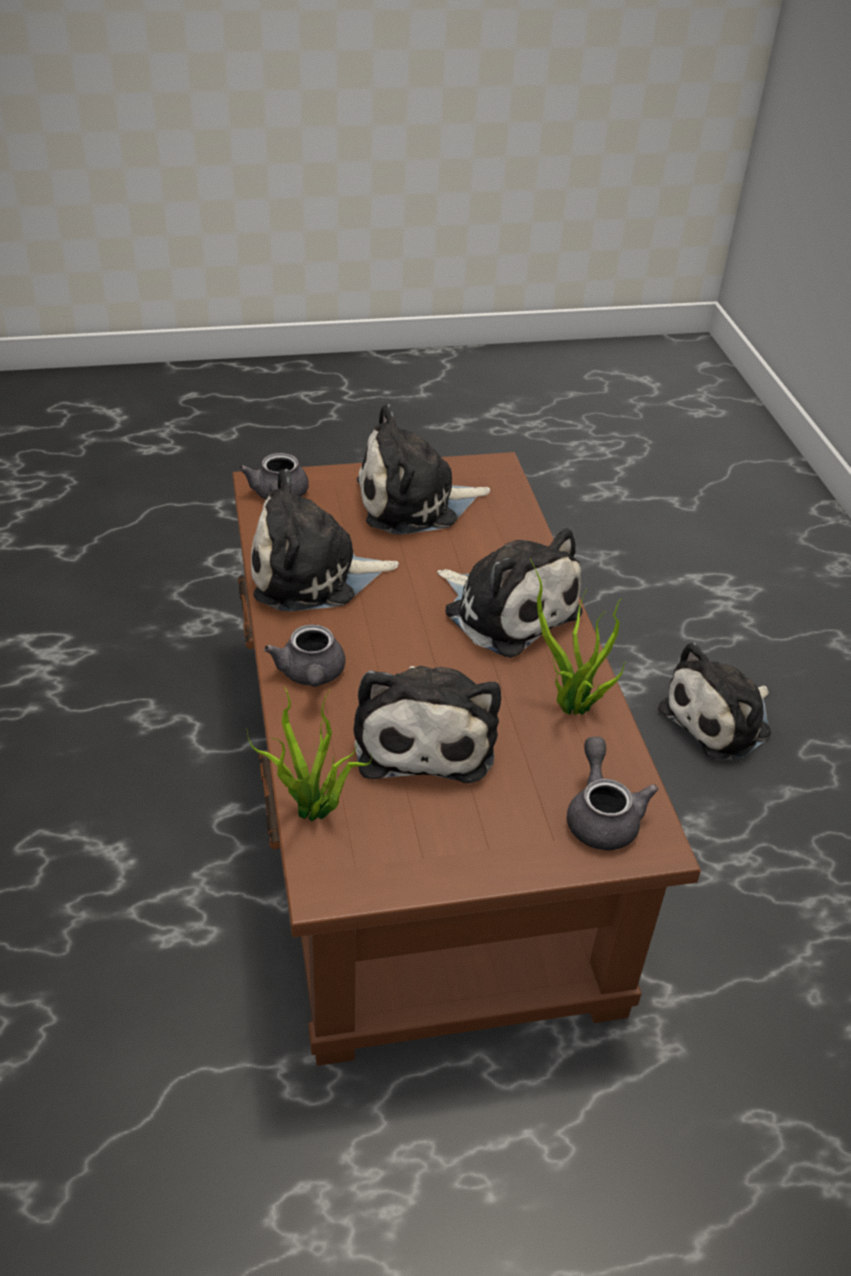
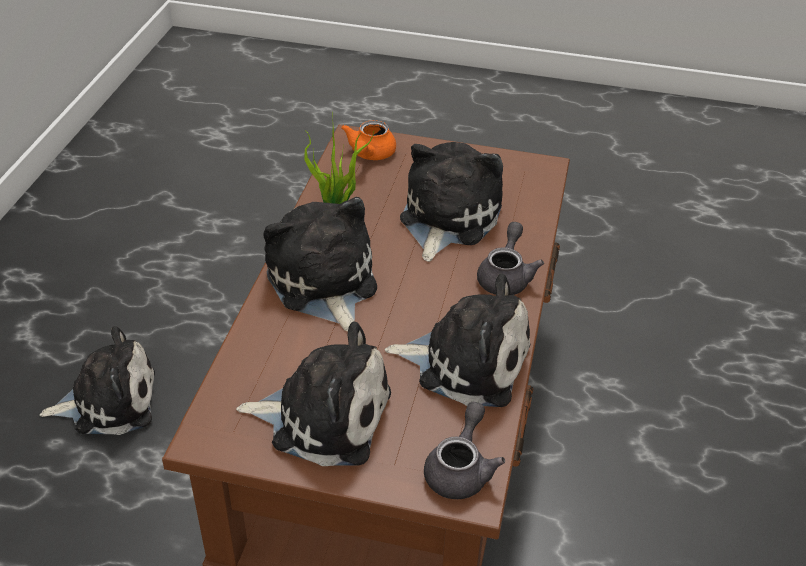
camera: 155 degrees left, 0 degrees up
(313, 813) = (538, 198): potted plant -> none
(601, 815) = (369, 154): grey teapot -> orange teapot

